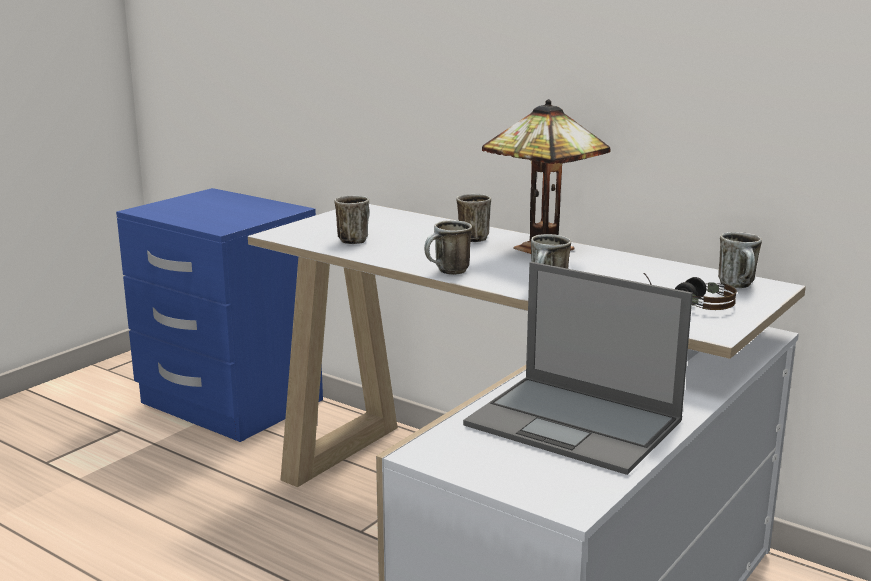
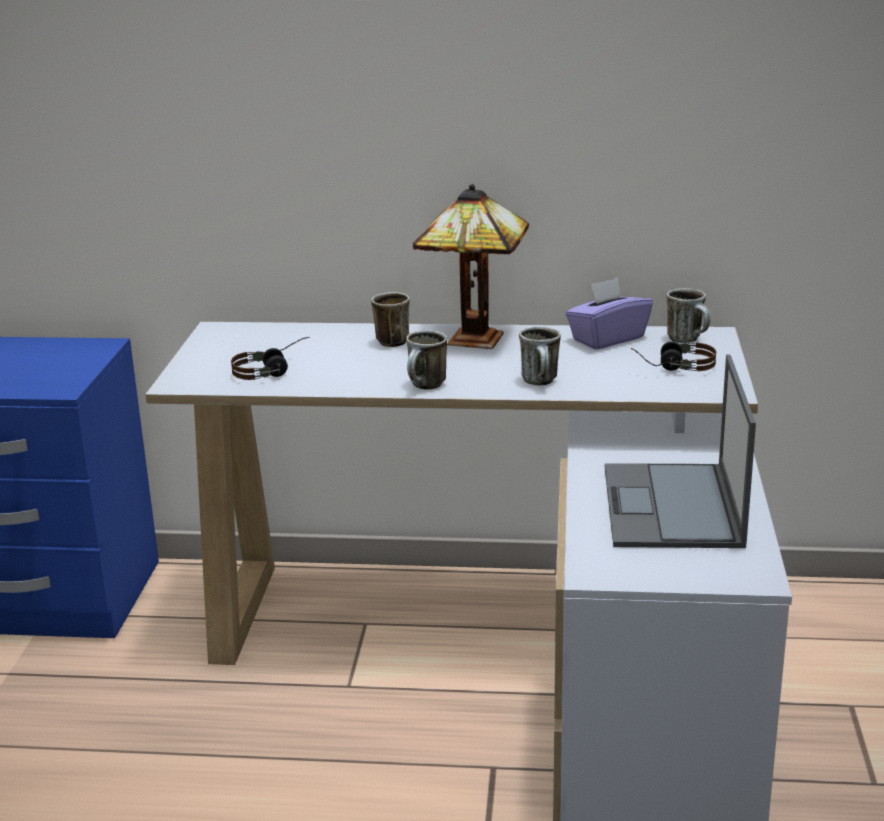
camera: 30 degrees left, 5 degrees up
(354, 239) = (273, 371): mug -> headphones
(576, 423) = (672, 507): laptop -> laptop turned 90 degrees clockwise
(661, 271) = (607, 339): none -> purple tissue box

